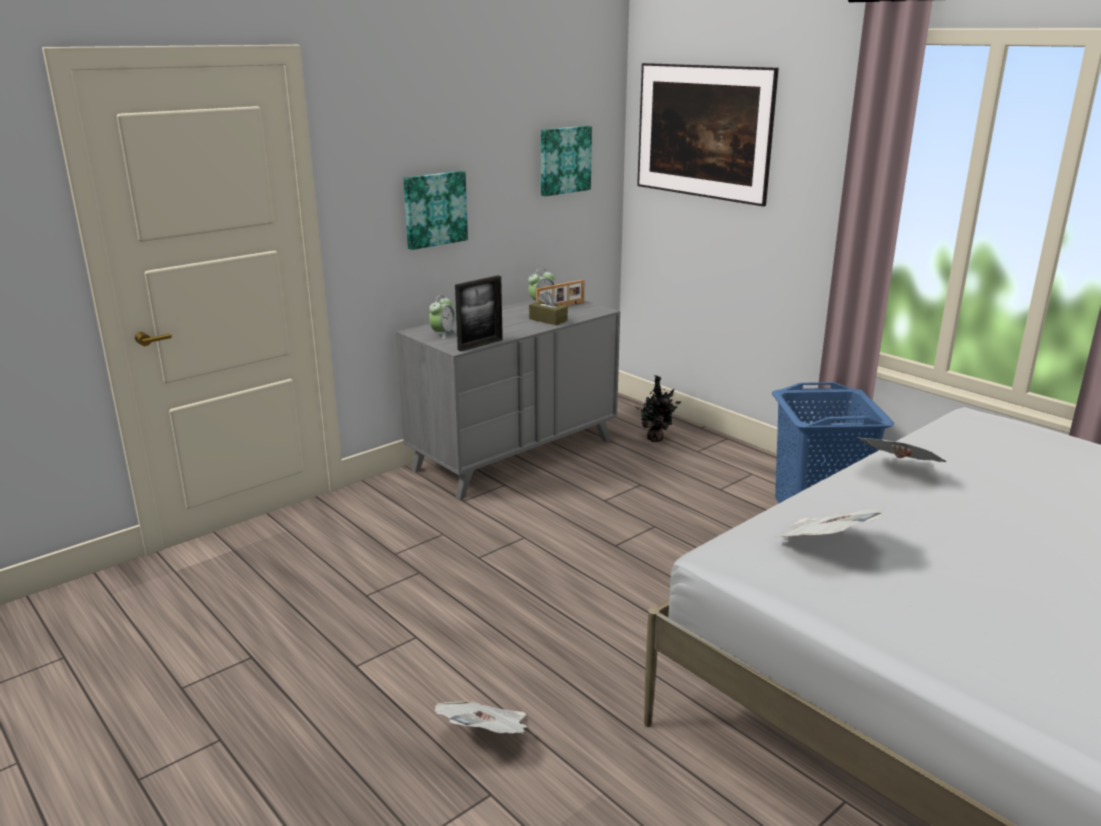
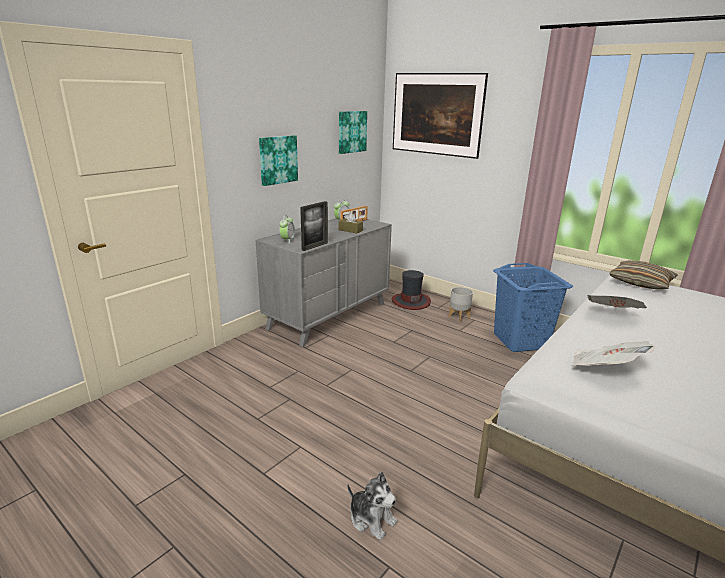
camera: 10 degrees left, 0 degrees up
(486, 736) = (371, 519): newspaper -> plush toy
(656, 438) = (410, 301): potted plant -> hat
(727, 468) = (458, 317): none -> grey planter
(992, 423) = (640, 283): none -> pillow

